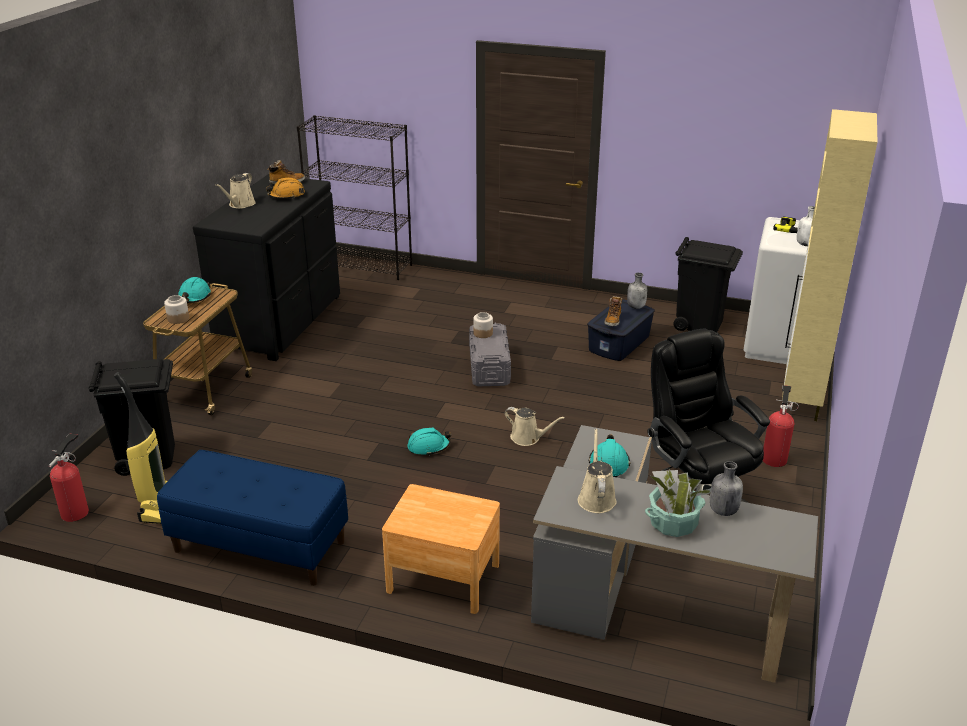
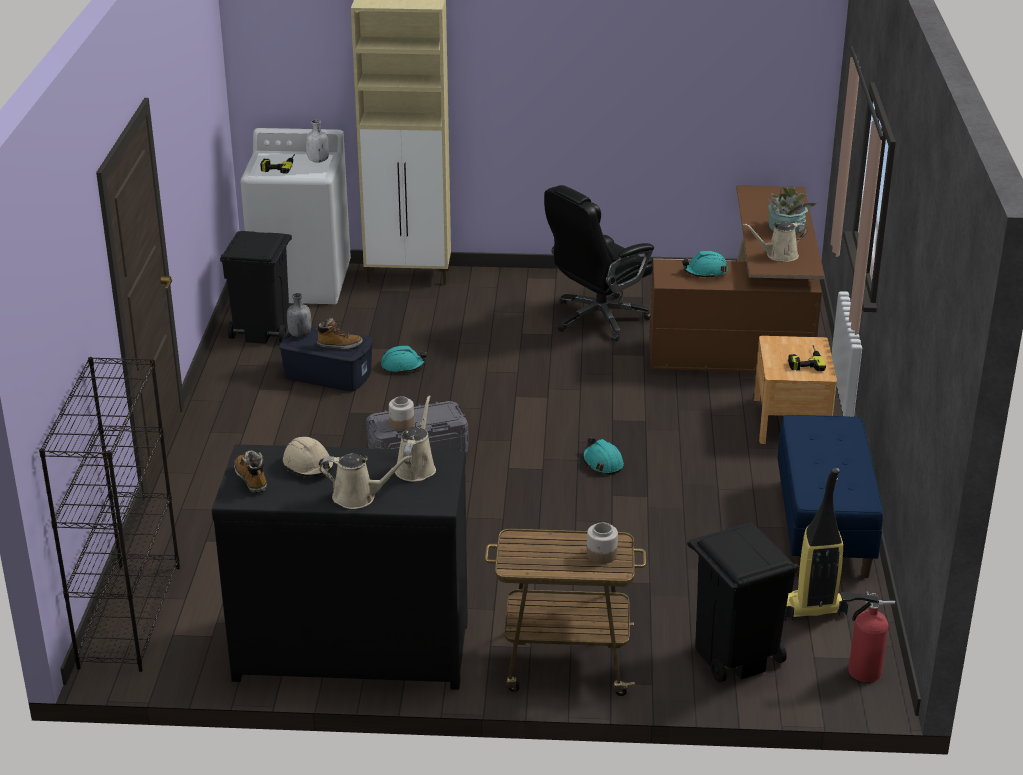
camera: 105 degrees left, 0 degrees up
(194, 297) = (538, 559): turquoise hard hat -> turquoise hard hat (403, 366)
(286, 195) = (309, 466): orange hard hat -> beige hard hat
(432, 518) = (804, 361): none -> power drill
(528, 438) = (554, 408): beige watering can -> beige watering can (416, 467)
(642, 598) = (748, 334): grey desk -> brown desk
(722, 510) = (756, 213): grey bottle -> none
(774, 458) = (521, 287): fire extinguisher -> none

